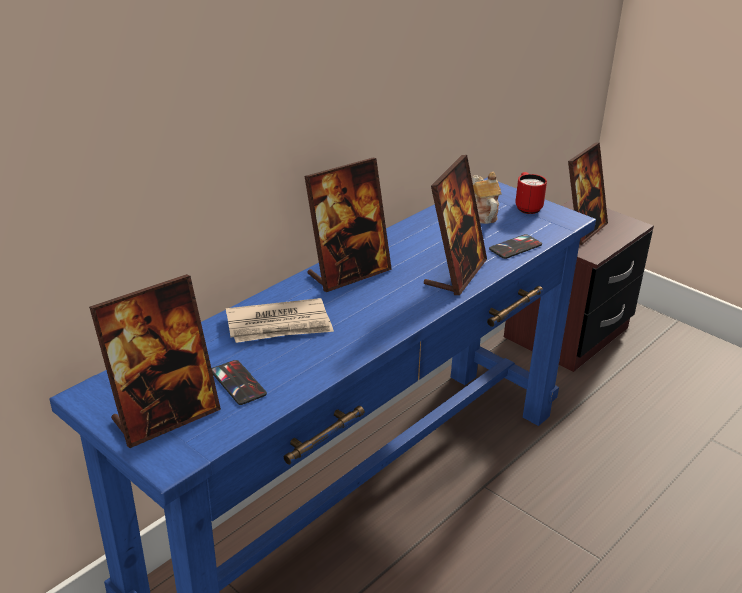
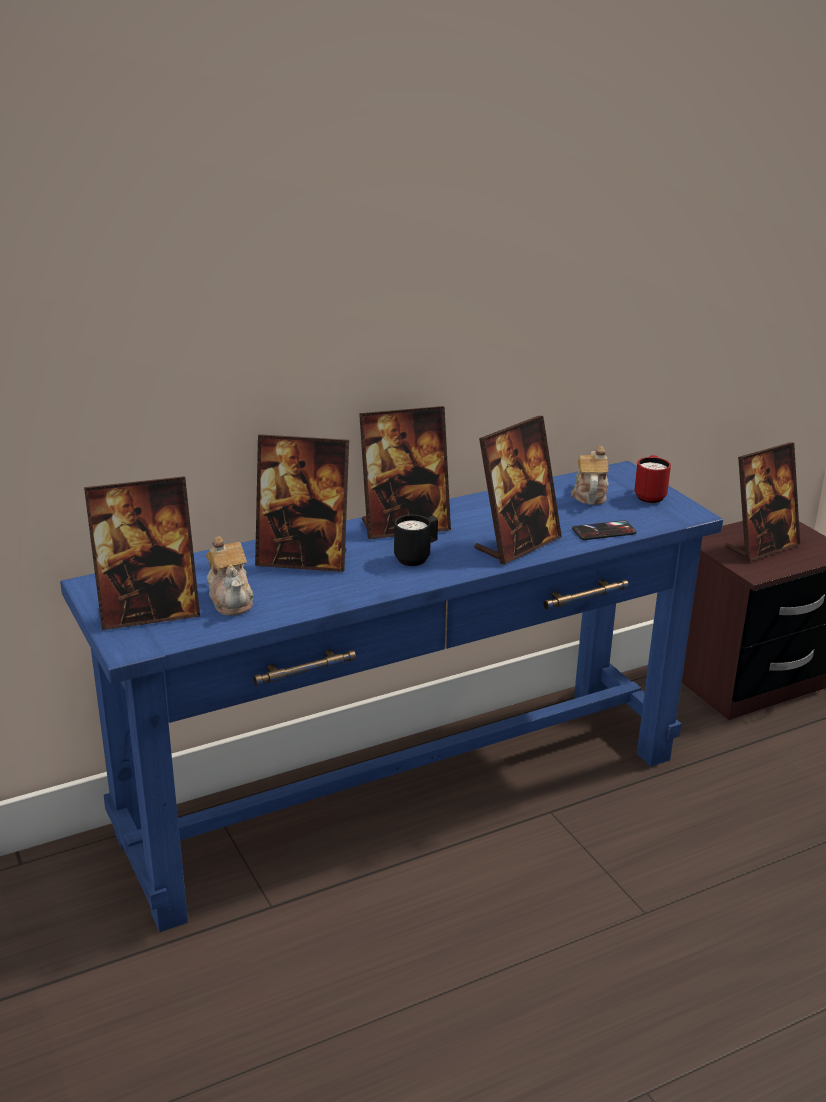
camera: 20 degrees right, 5 degrees down
(238, 383) = (231, 599): phone -> teapot
(279, 325) = (303, 560): newspaper -> picture frame
(380, 303) = (416, 557): none -> black mug

